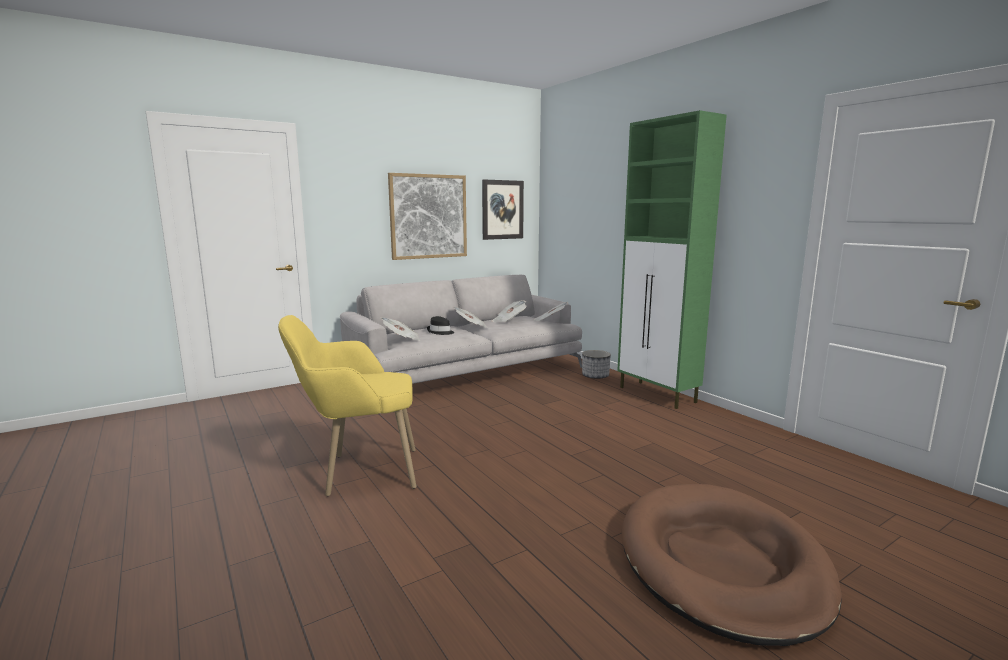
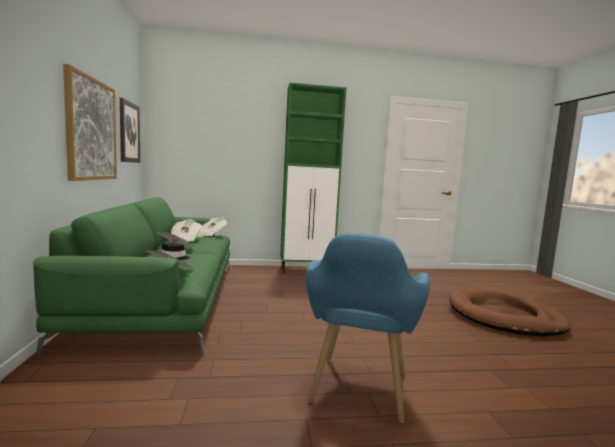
camera: 65 degrees left, 5 degrees down
(358, 473) = (357, 396): yellow armchair -> blue armchair
(466, 371) = (163, 299): grey sofa -> green sofa
(595, 376) = (253, 271): planter -> none

